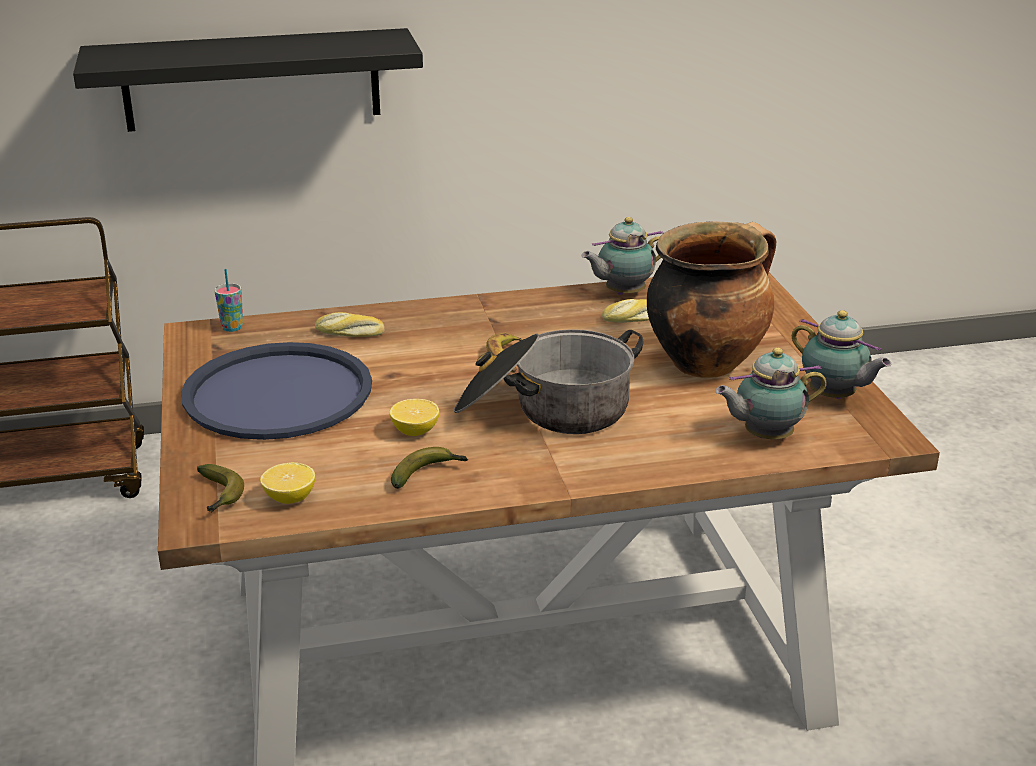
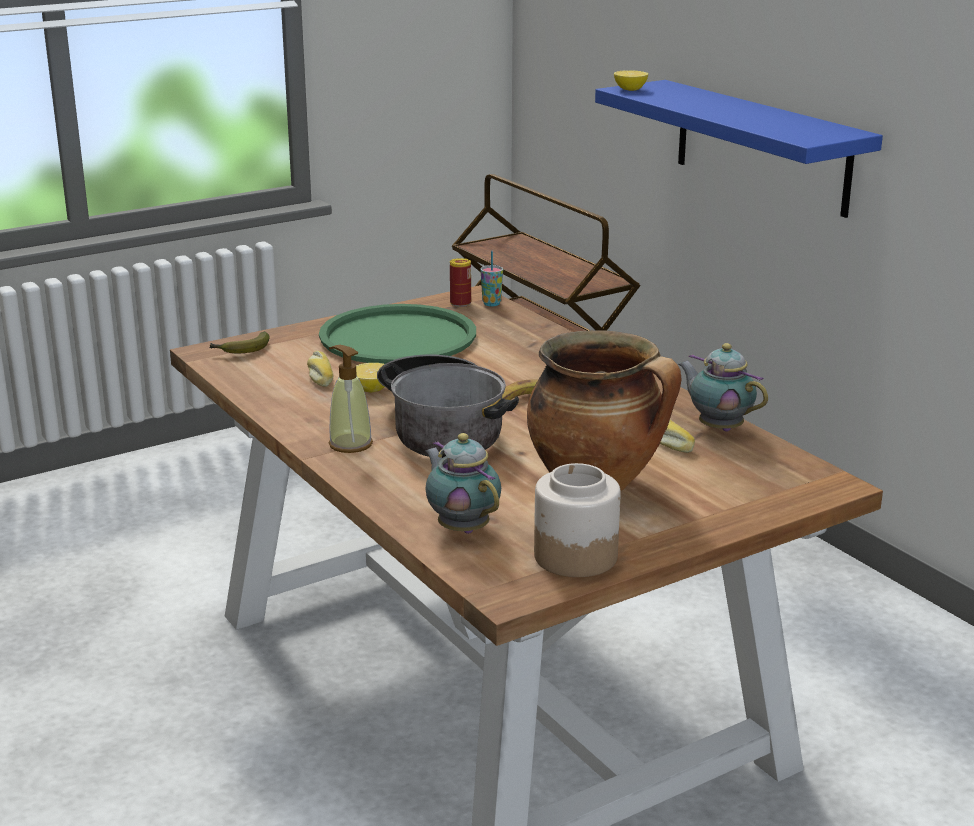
camera: 70 degrees right, 5 degrees down
(211, 343) = (460, 303): none -> can
(252, 80) = (761, 147): black shelf -> blue shelf
(278, 393) = (397, 337): blue tray -> green tray
(290, 498) = (250, 370): lemon -> lemon (630, 90)
(349, 333) = (518, 340): bread -> bread (319, 375)
(428, 474) = (308, 404): banana -> none
(551, 464) = (350, 444): none -> soap dispenser
(834, 397) = (575, 556): teapot -> jar

